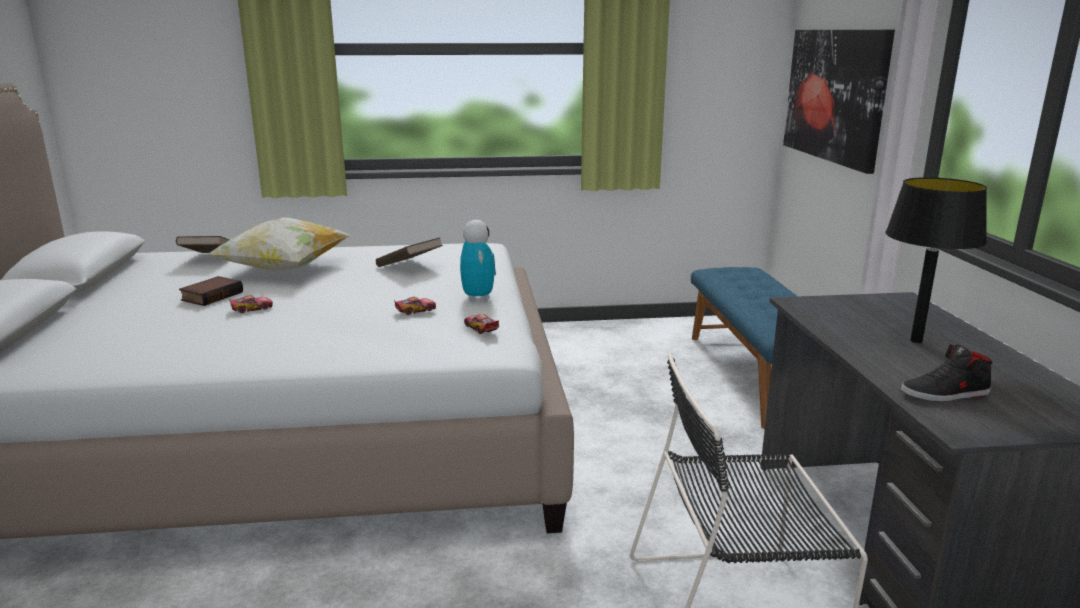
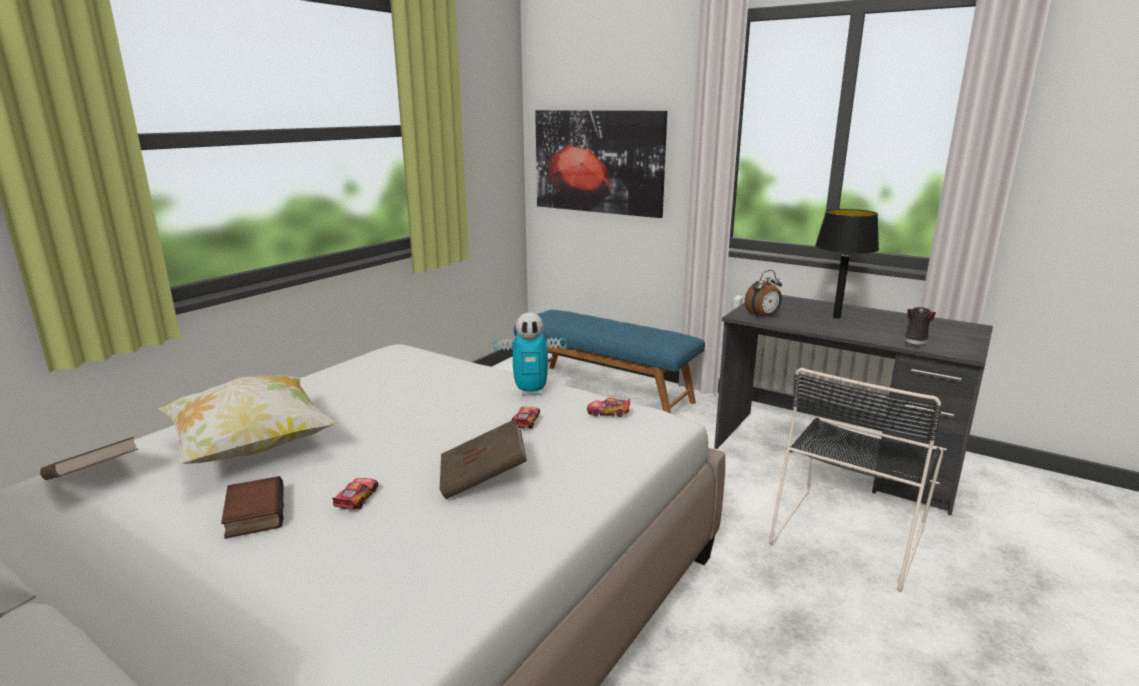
camera: 50 degrees left, 0 degrees up
(409, 267) = (389, 391): brown book -> brown book (483, 478)
(478, 297) = (531, 392): toy robot -> toy robot turned 150 degrees clockwise
(819, 311) = (763, 316): none -> alarm clock

